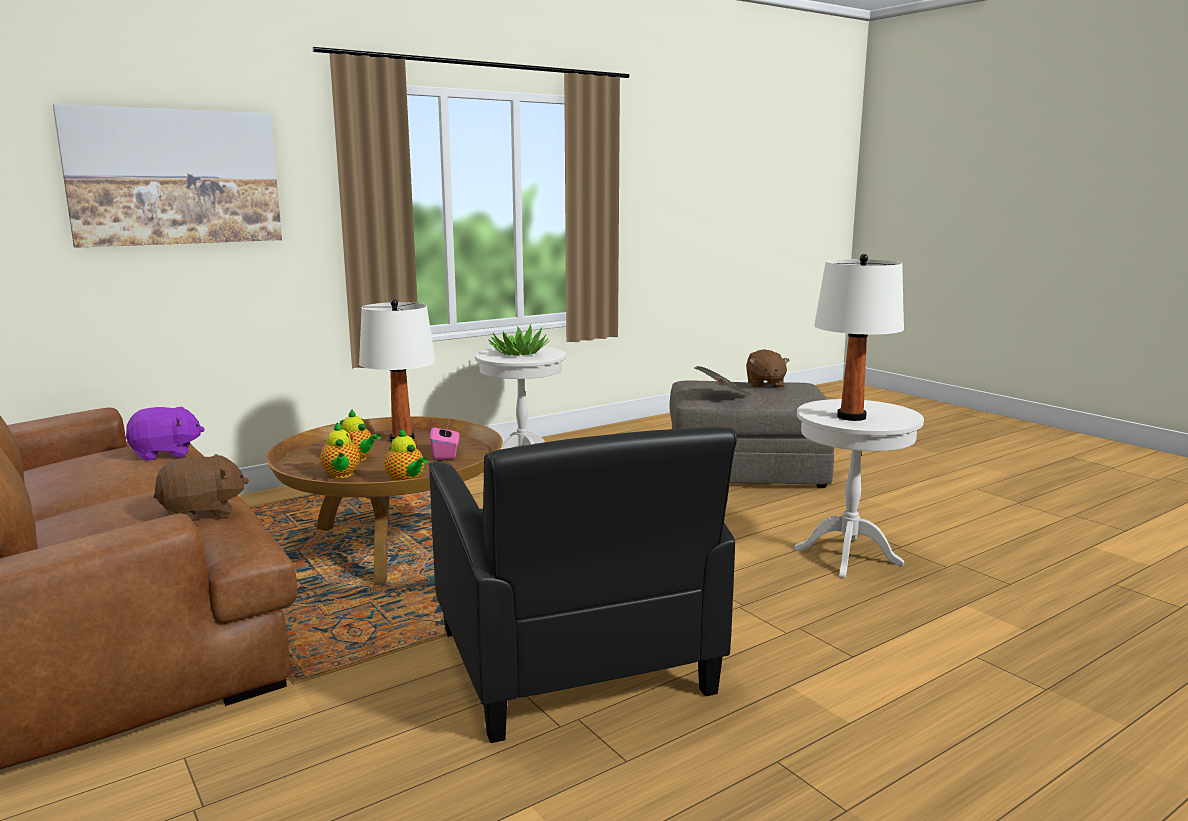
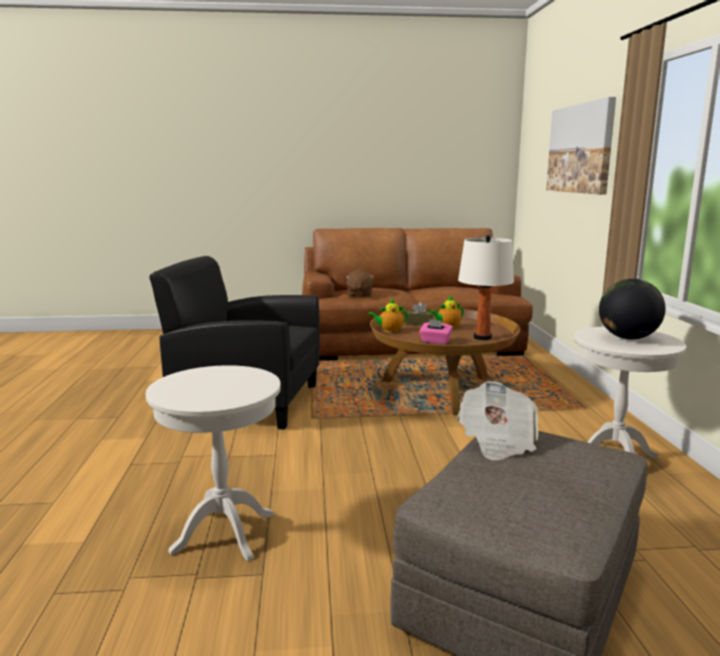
camera: 120 degrees right, 0 degrees up
(165, 454) = (456, 293): purple plush toy -> none
(341, 475) = (419, 323): teapot -> brown tissue box
(518, 353) = (628, 338): potted plant -> globe
(764, 385) = (554, 494): brown plush toy -> none
(851, 417) = (211, 378): white table lamp -> none

